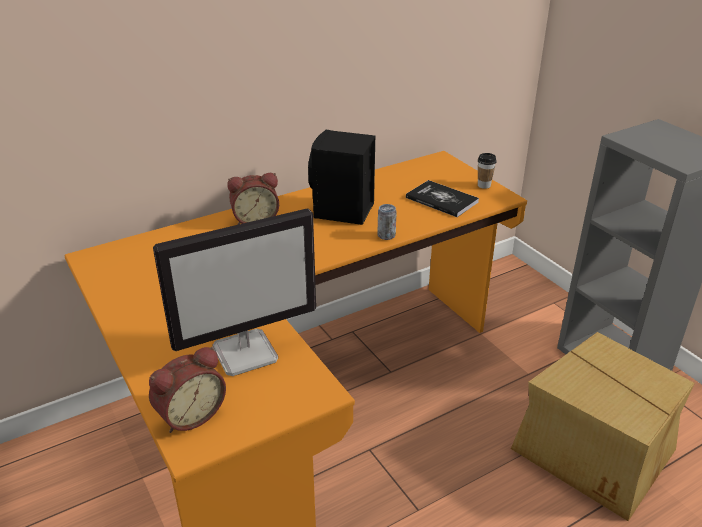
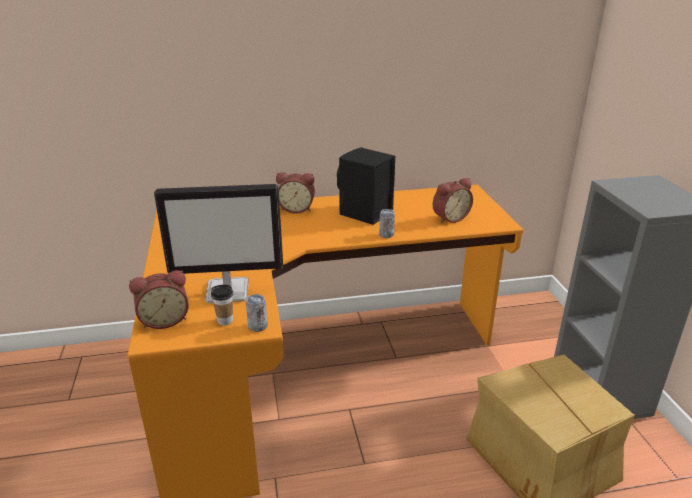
camera: 20 degrees right, 5 degrees down
(316, 393) = (258, 327): none -> can
(441, 200) = (449, 218): book -> alarm clock
(484, 185) = (493, 213): cup -> cup (225, 321)

